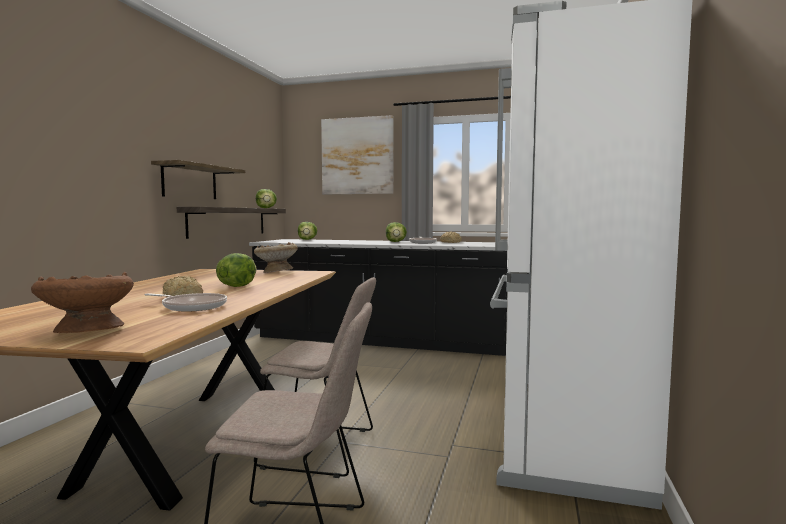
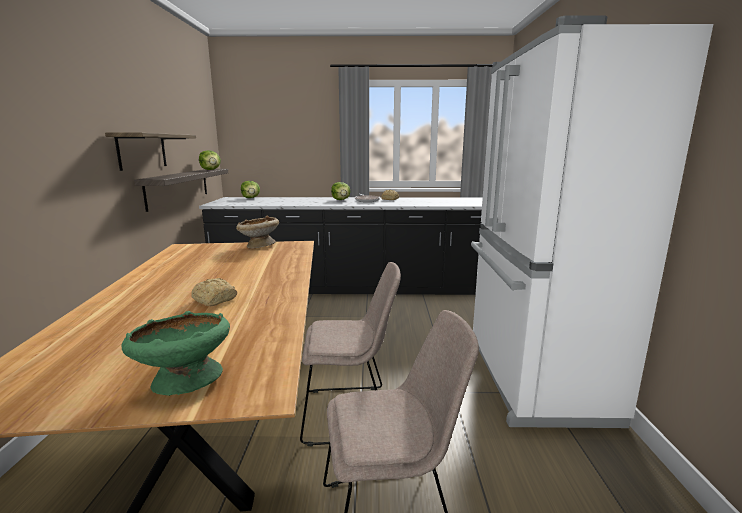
camera: 15 degrees left, 10 degrees up
(86, 332) = (184, 381): brown bowl -> green bowl
(192, 307) = (245, 317): frying pan -> none
(237, 286) = (249, 275): lettuce -> none
(357, 156) = (293, 115): picture -> none

